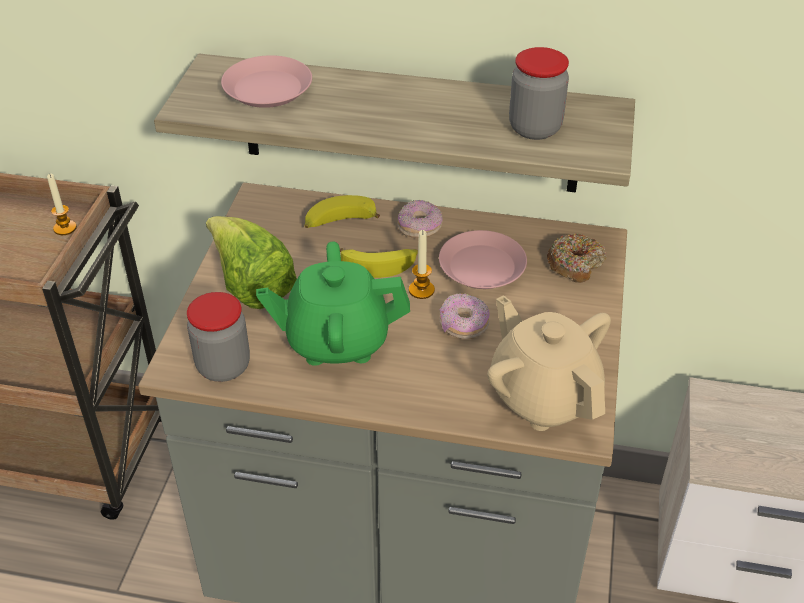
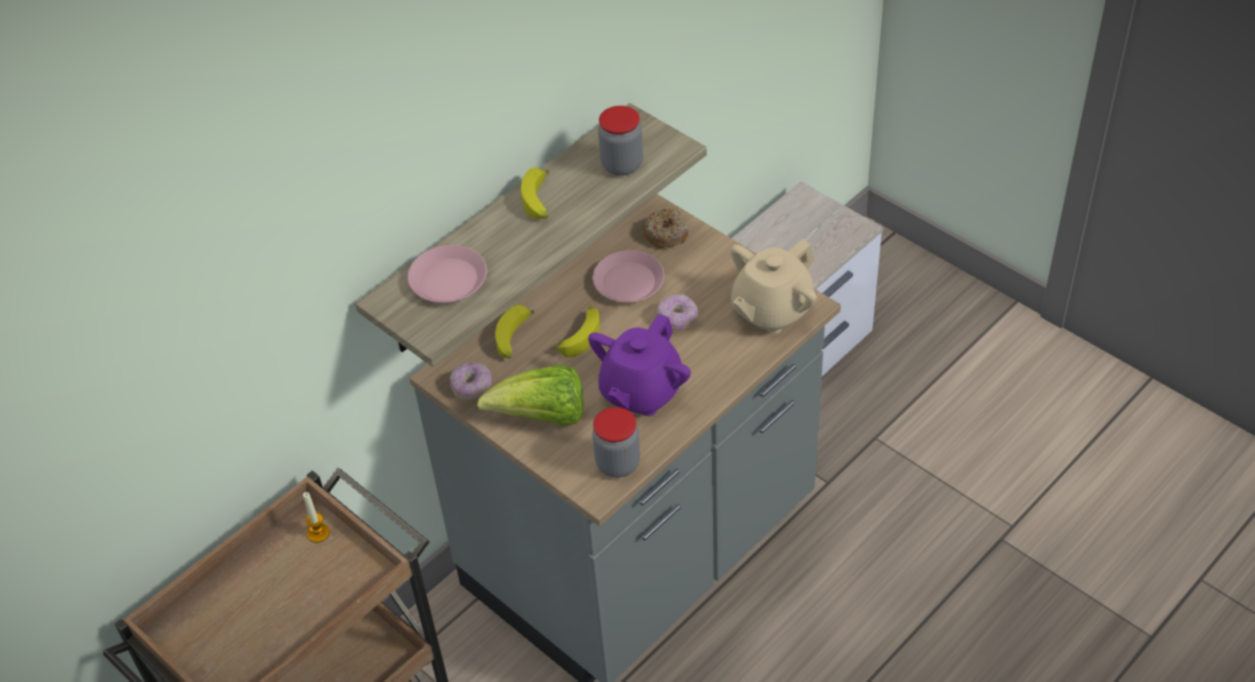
camera: 55 degrees left, 5 degrees up
(336, 341) = (640, 392): green teapot -> purple teapot
(420, 228) = (559, 296): donut -> donut (472, 387)
(421, 290) = (626, 325): candle -> none
(426, 99) = (539, 201): none -> banana
(543, 397) = (771, 310): beige teapot -> beige teapot turned 45 degrees counterclockwise

